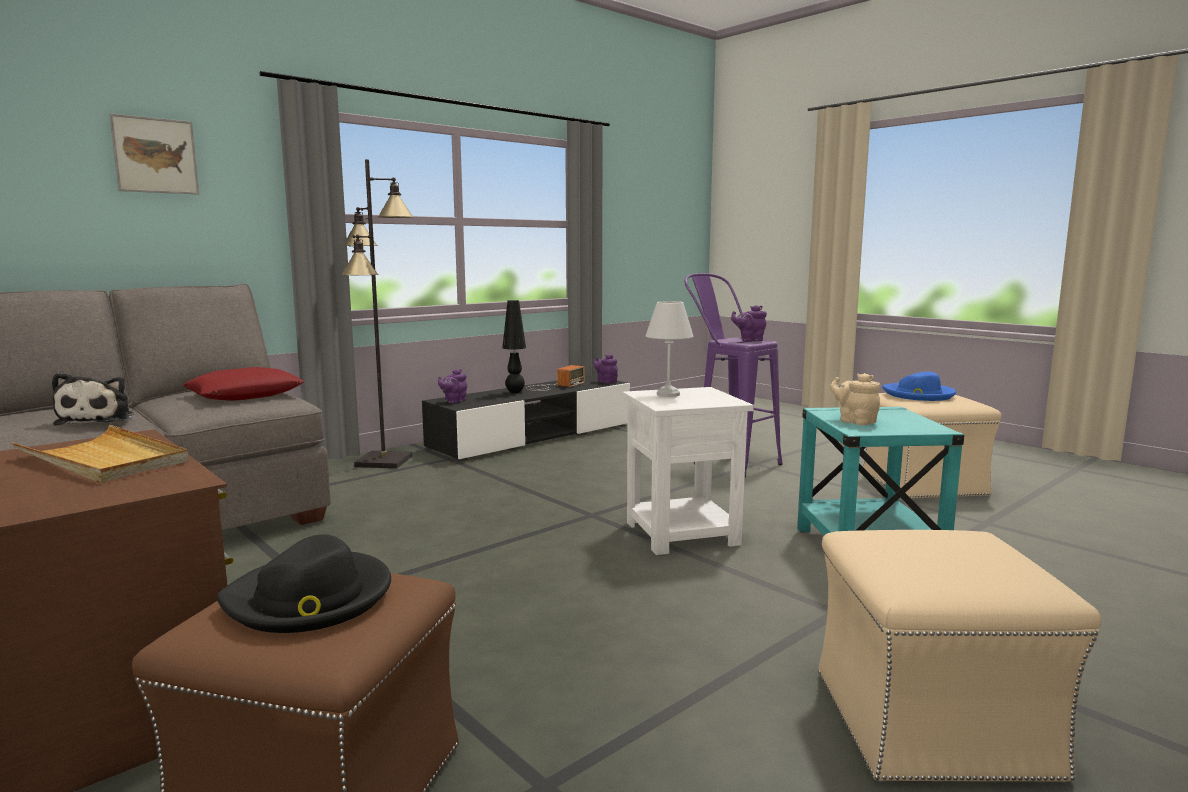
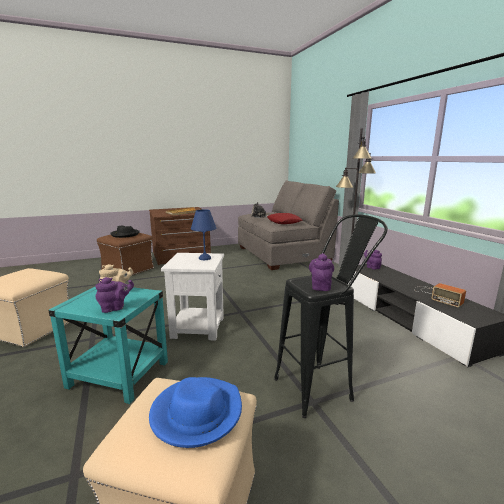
camera: 110 degrees right, 5 degrees up
(155, 155) = (328, 137): picture -> none
(515, 392) = (406, 282): black table lamp -> none
(606, 381) = (473, 318): purple teapot -> purple teapot (115, 308)
(668, 394) = (205, 258): white table lamp -> blue table lamp
(727, 462) = (322, 386): purple stool -> black stool

